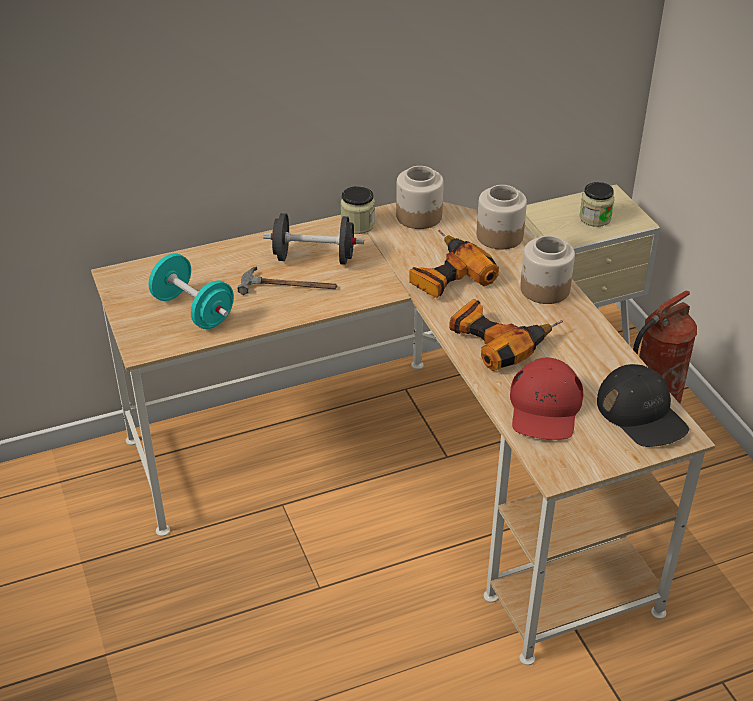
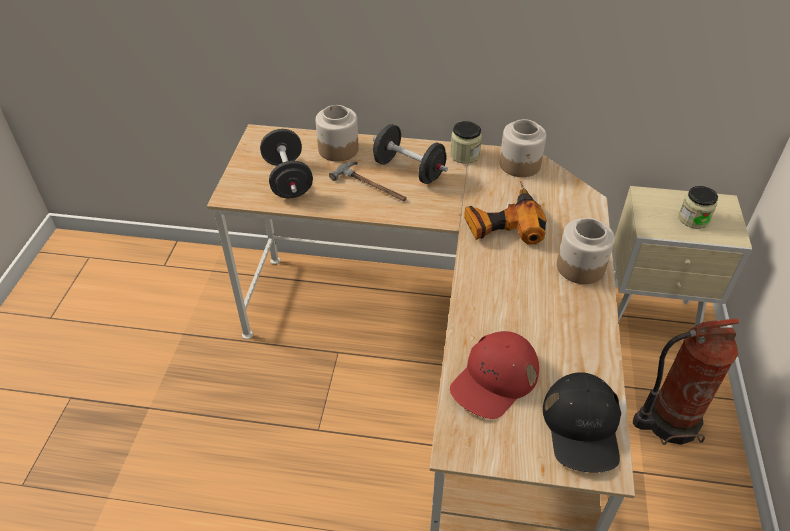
camera: 30 degrees right, 5 degrees up
(193, 310) = (288, 179): turquoise dumbbell -> black dumbbell
(499, 236) = (575, 204): jar -> jar (338, 149)
(499, 339) = (504, 297): power drill -> none

